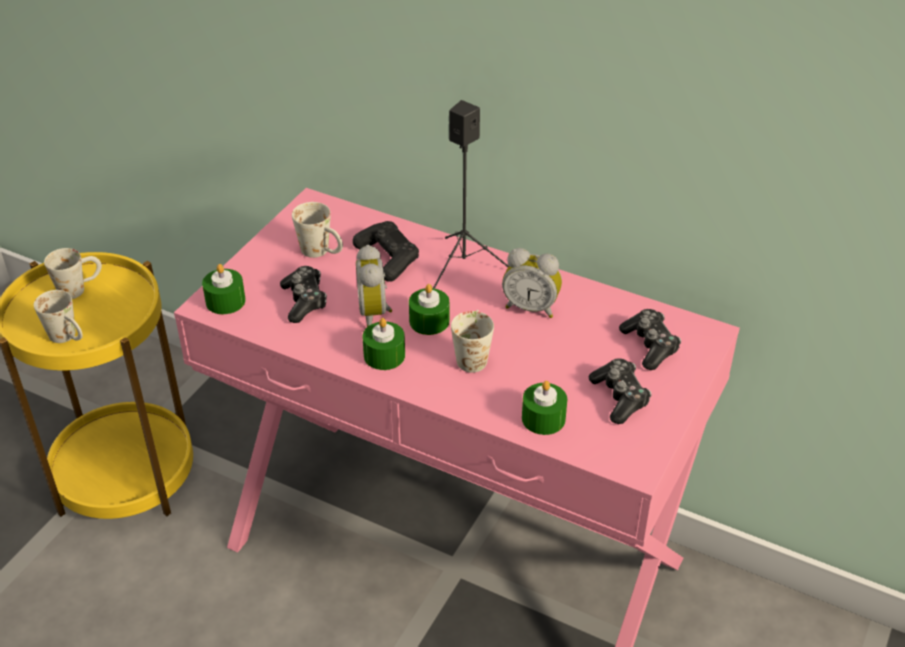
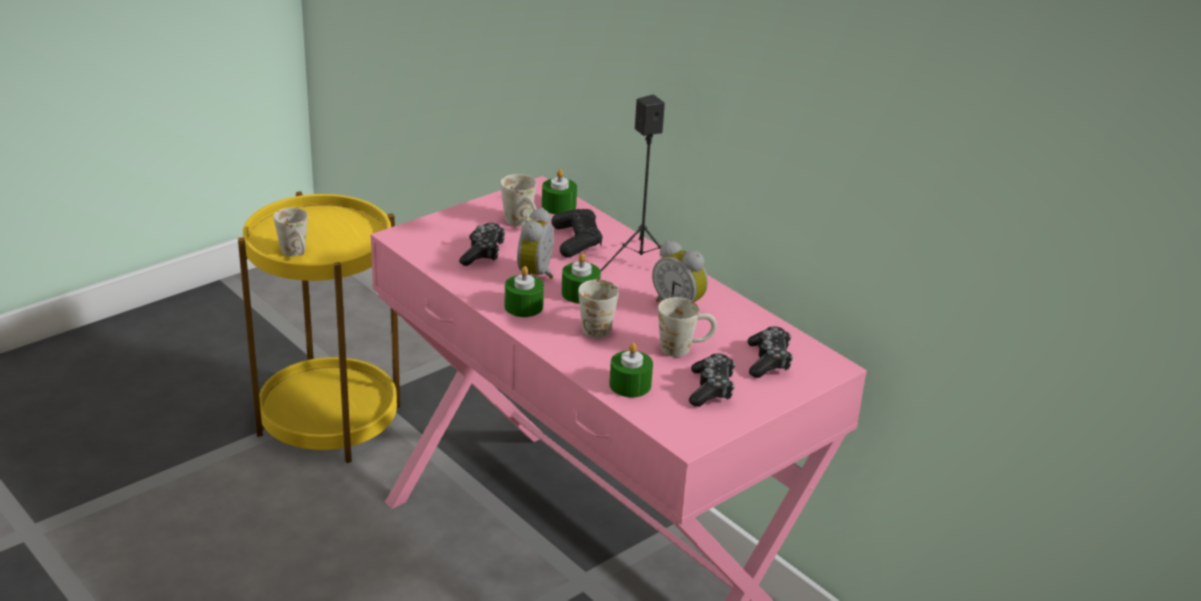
camera: 20 degrees right, 10 degrees down
(79, 288) = (327, 222): white mug -> white mug (685, 348)
(225, 301) = (417, 237): green candle -> green candle (558, 206)

